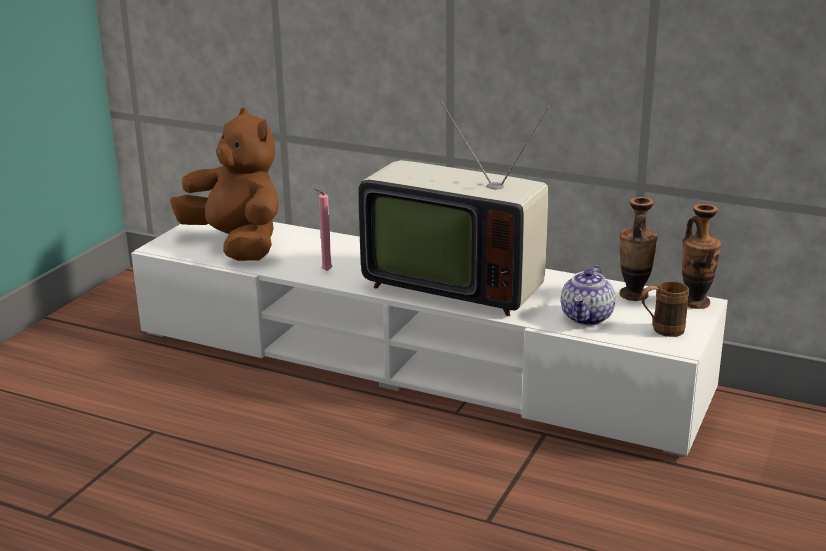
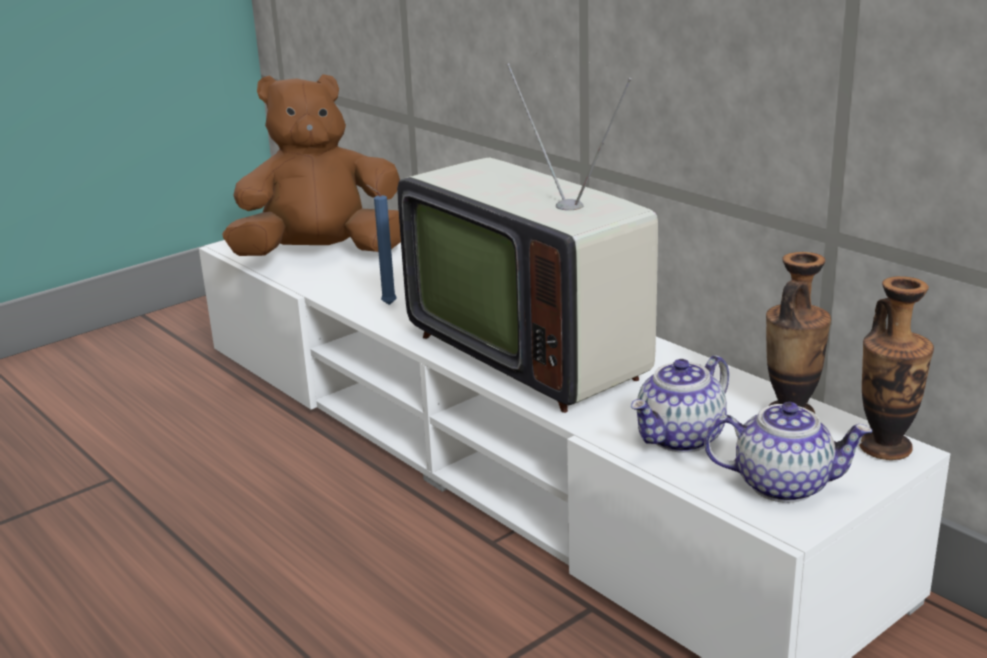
camera: 25 degrees right, 0 degrees up
(237, 245) = (321, 255): brown plush toy -> brown plush toy turned 90 degrees counterclockwise
(325, 271) = (386, 304): pink candle -> blue candle
(661, 330) = (783, 484): brown mug -> teapot

